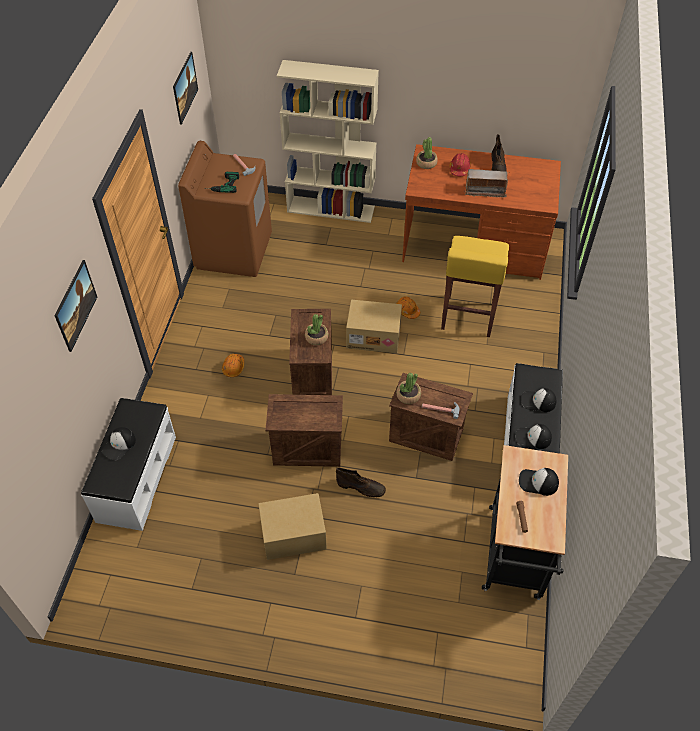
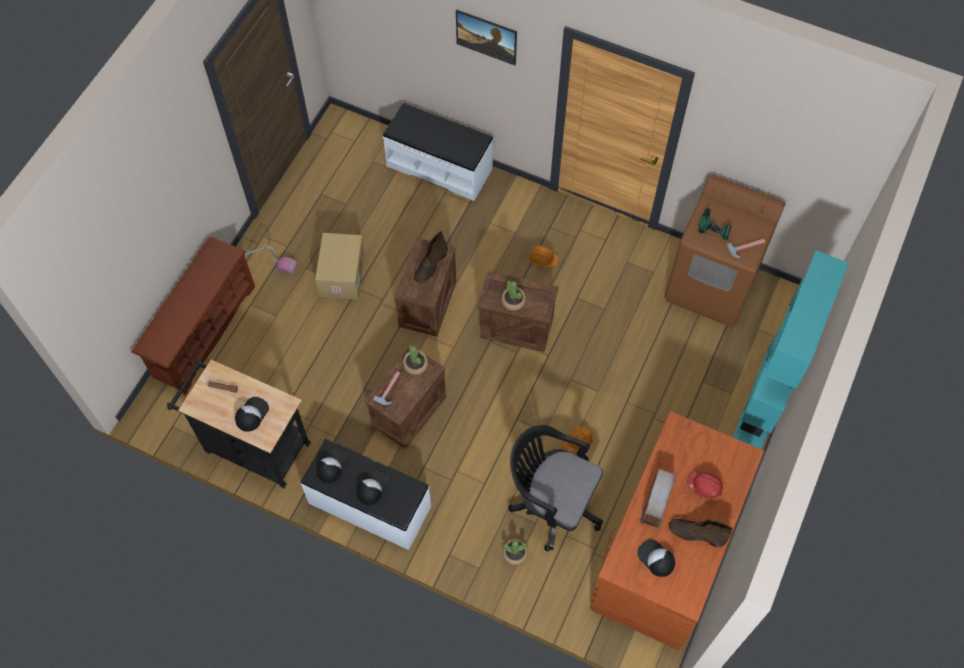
camera: 105 degrees right, 10 degrees up
(119, 445) = (439, 131): cap -> cap (655, 558)
(186, 97) = (797, 162): picture -> none
(296, 616) = (269, 262): none -> vacuum cleaner
(331, 209) = (764, 401): beige bookcase -> turquoise bookcase
(361, 487) = (370, 339): brown boot -> brown boot (430, 265)
(374, 336) = (550, 397): cardboard box -> none
(404, 657) = (203, 331): none -> brown shoe rack
(426, 163) = (723, 451): potted plant -> potted plant (515, 553)
(467, 317) = (552, 503): yellow stool -> black office chair

